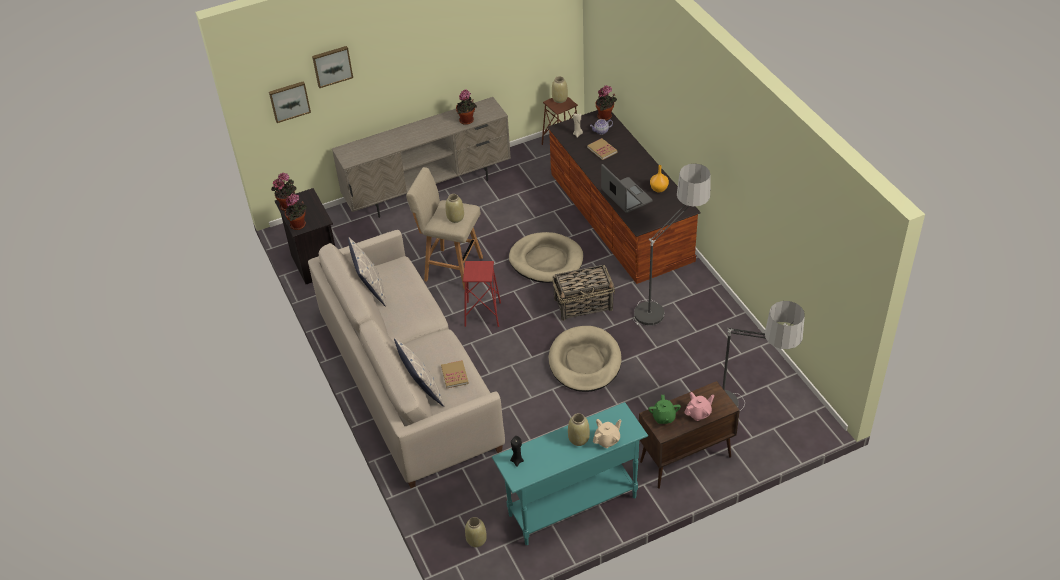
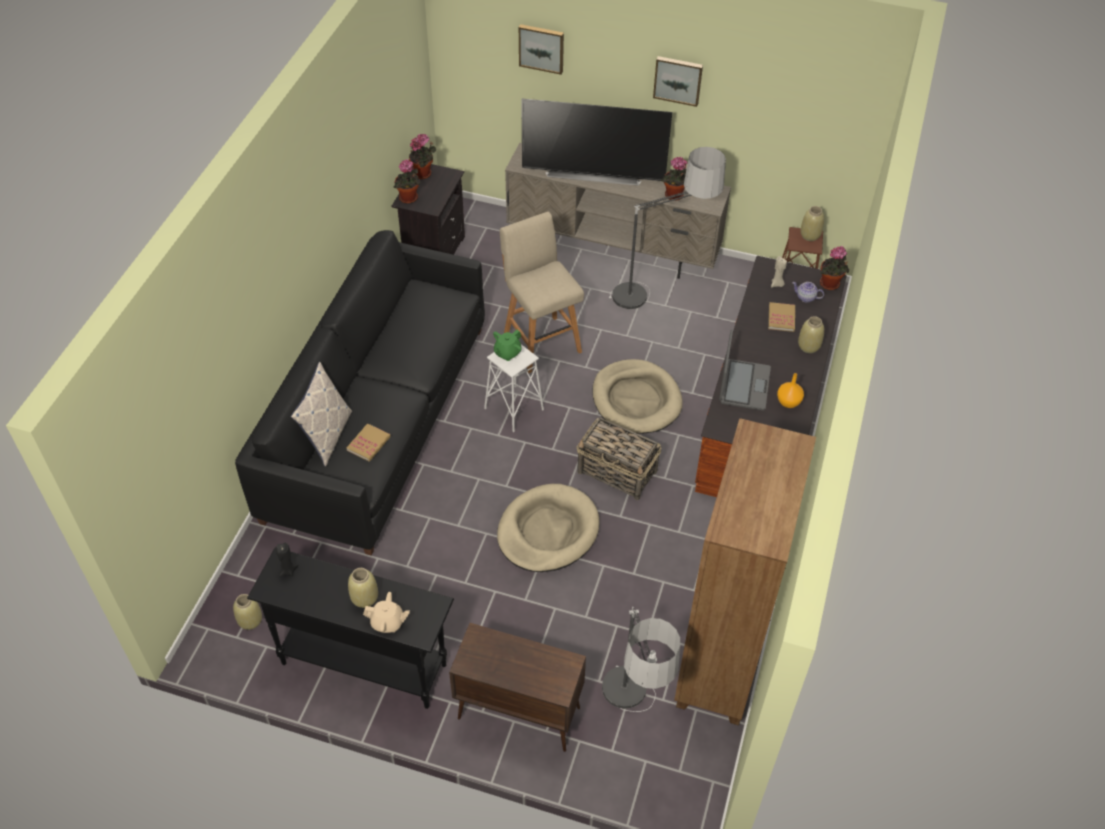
camera: 40 degrees right, 5 degrees up
(289, 101) = (484, 63): picture -> picture (678, 80)
(371, 290) = (404, 305): pillow -> none
(402, 137) = (593, 173): none -> television
(408, 380) = (377, 421): beige sofa -> black sofa
(455, 218) = (545, 287): beige vase -> beige vase (808, 346)
(482, 314) = (514, 409): red stool -> white stool
(572, 506) = (363, 663): turquoise console table -> black console table
(663, 417) = (485, 648): green teapot -> green teapot (507, 353)
(666, 303) = (700, 535): floor lamp -> floor lamp (657, 299)
(699, 413) = (524, 674): pink teapot -> none
(750, 354) = (719, 661): none -> brown bookcase

